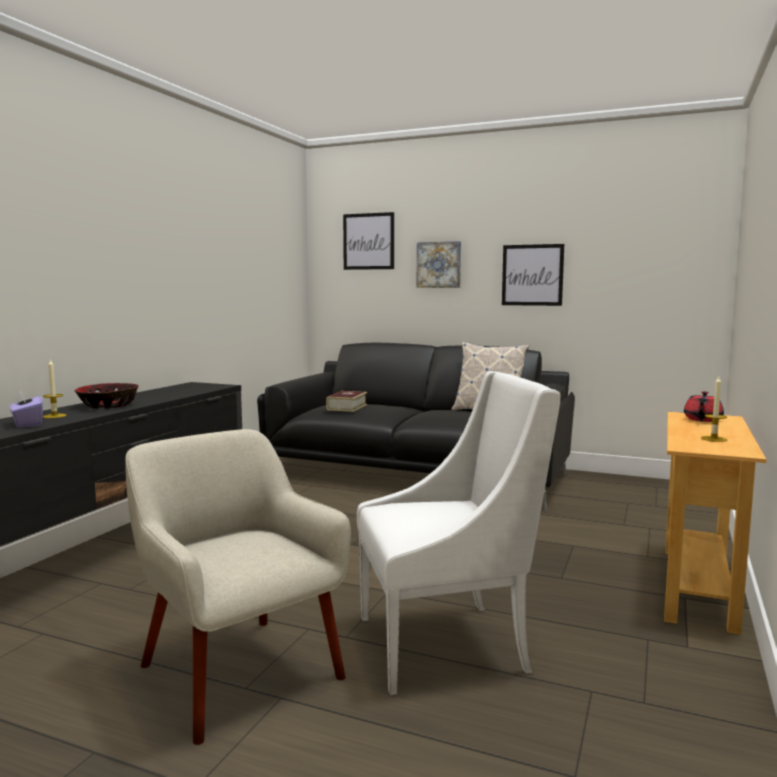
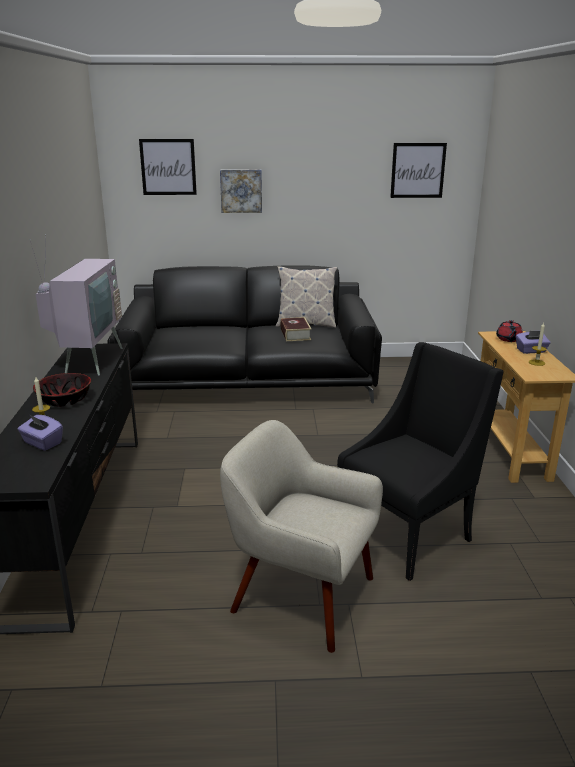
camera: 25 degrees left, 15 degrees up
(183, 390) = (88, 360): none -> television
(347, 407) = (189, 336): book -> book (295, 334)
(447, 644) = (408, 534): white armchair -> black armchair
(532, 275) = (326, 200): picture -> picture (418, 170)
(722, 430) = (531, 351): none -> purple tissue box

